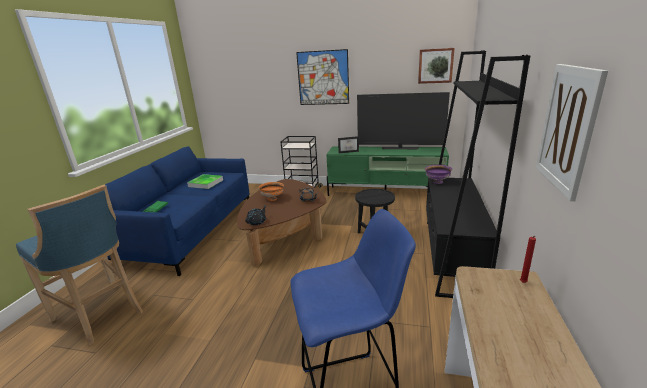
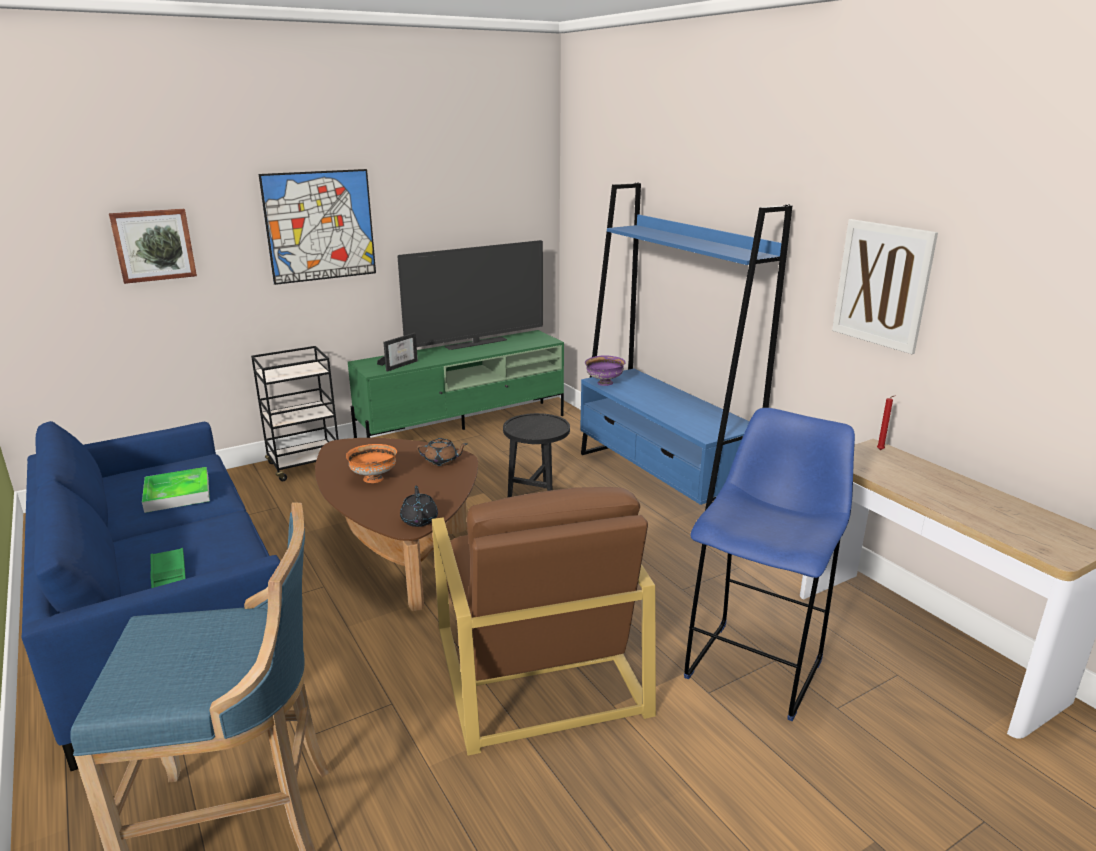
camera: 45 degrees left, 0 degrees up
(255, 318) = (538, 667): none -> brown armchair
(435, 66) = (512, 198): picture -> picture (153, 245)
(452, 255) = (661, 483): black bookcase -> blue bookcase

